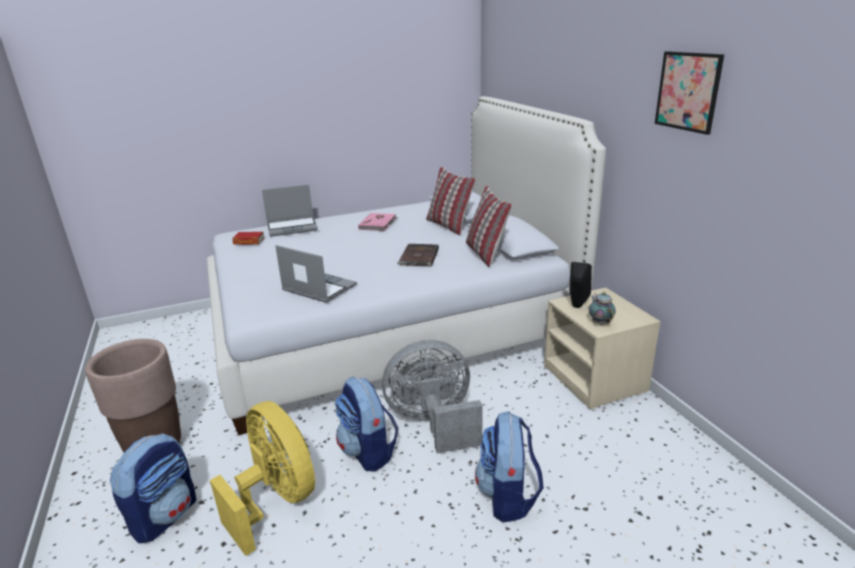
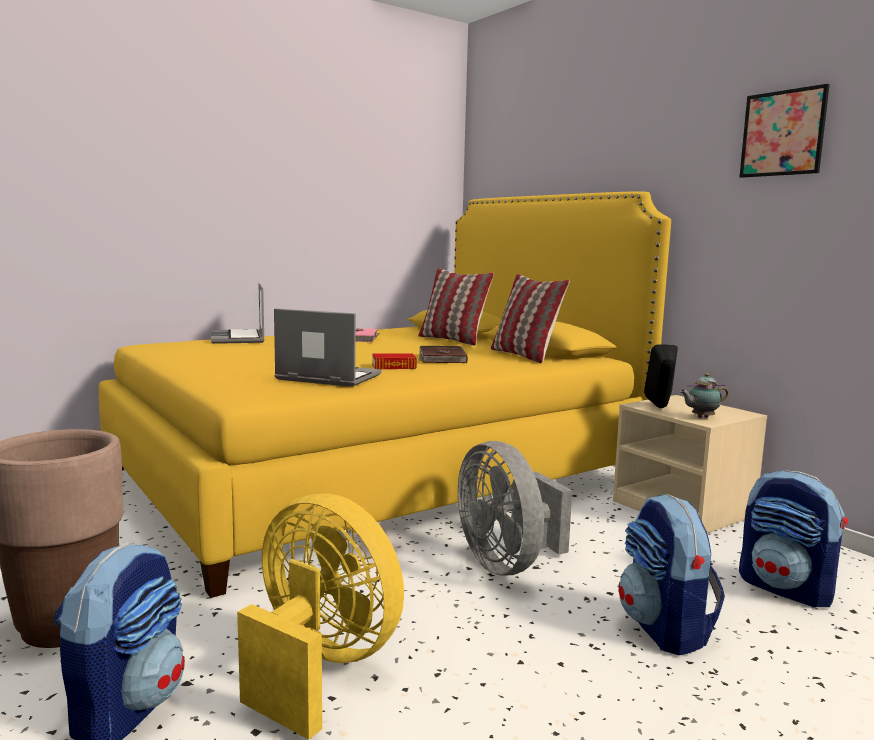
camera: 15 degrees left, 15 degrees down
(249, 241) = (183, 347): book -> book (394, 366)
(293, 227) = (239, 338): laptop -> laptop turned 105 degrees clockwise
(368, 452) = (432, 600): backpack -> backpack (787, 589)
(389, 326) = (378, 475): white bed -> yellow bed
(433, 423) = (507, 564): grey fan -> grey fan turned 90 degrees counterclockwise
(600, 323) = (701, 417): teapot -> teapot turned 75 degrees counterclockwise

